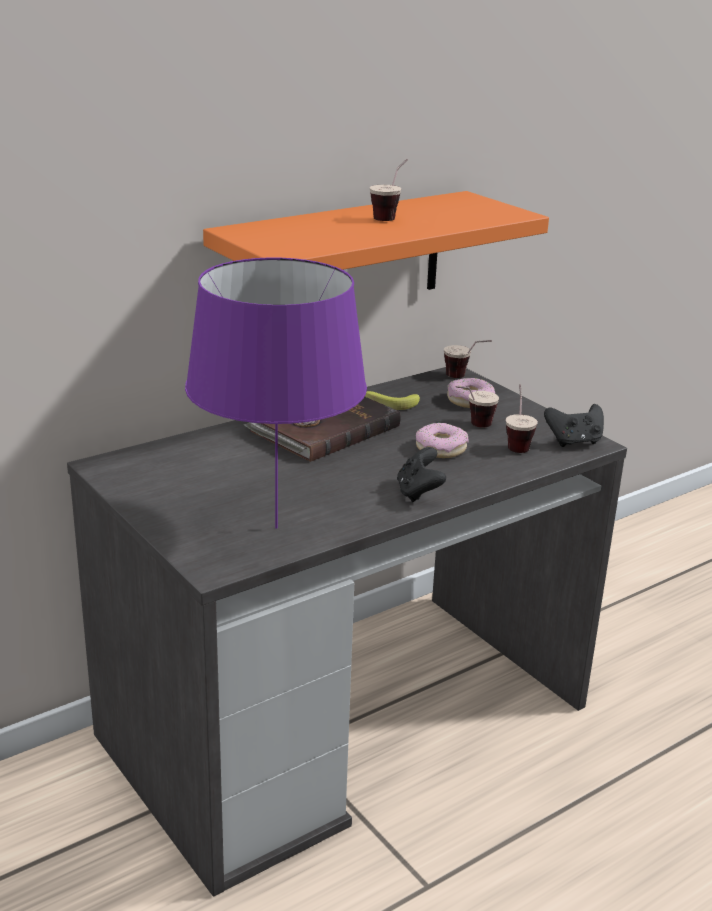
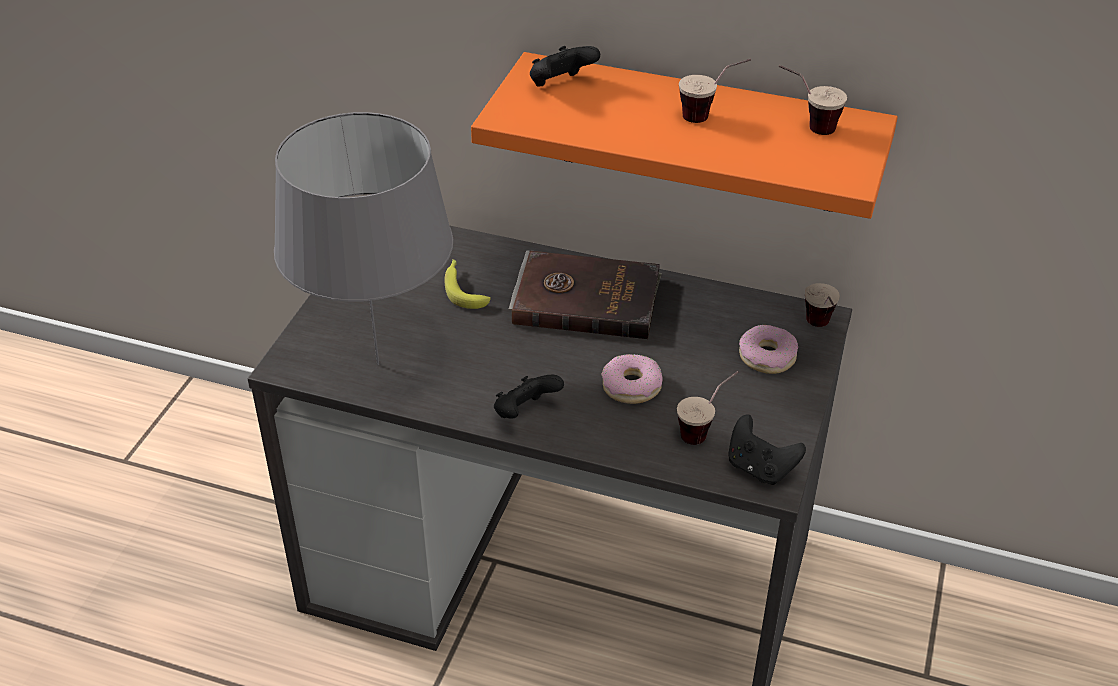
camera: 55 degrees right, 15 degrees up
(273, 232) = (560, 85): none -> black game controller
(276, 527) = (378, 363): purple table lamp -> grey table lamp
(385, 403) = (688, 307): banana -> banana (463, 288)
(472, 427) = (705, 385): cup -> cup (806, 126)

